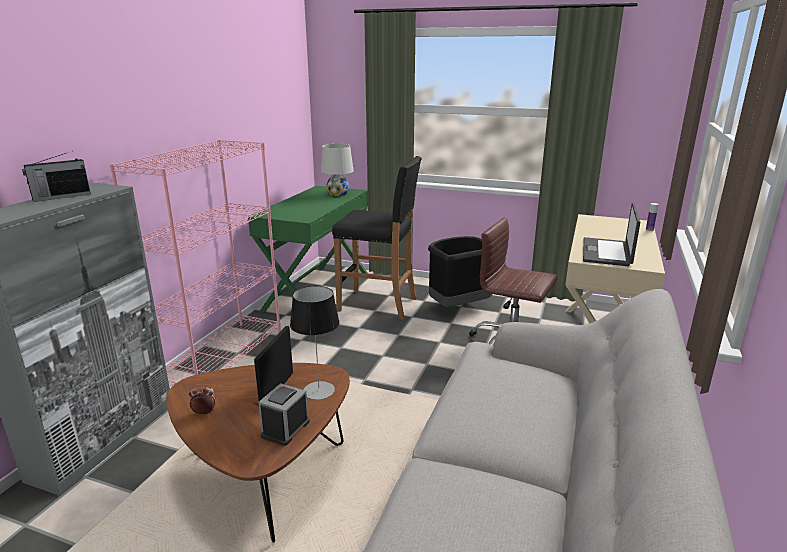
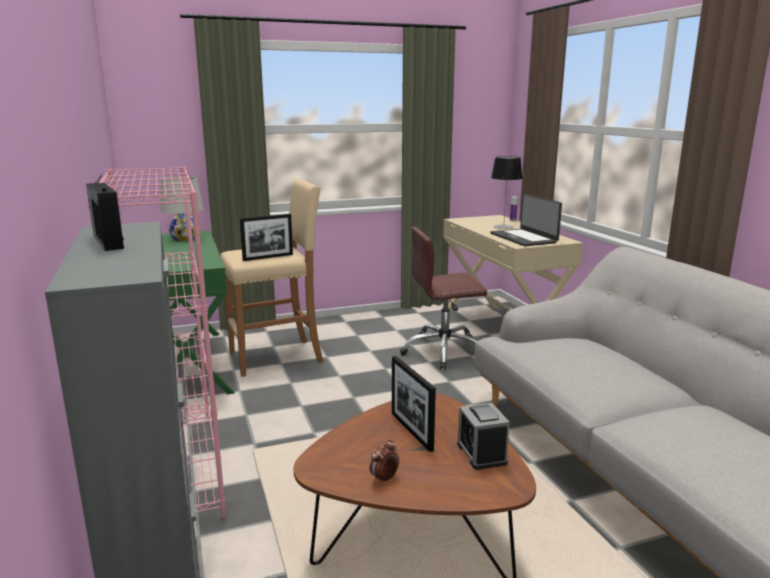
camera: 40 degrees left, 5 degrees down
(60, 197) = (108, 241): radio -> radio turned 135 degrees clockwise
(319, 390) = (446, 415): table lamp -> table lamp (503, 227)
(367, 221) = (268, 257): none -> picture frame
(378, 304) = (277, 357): black stool -> beige stool
(457, 308) = (356, 337): black trash can -> none

